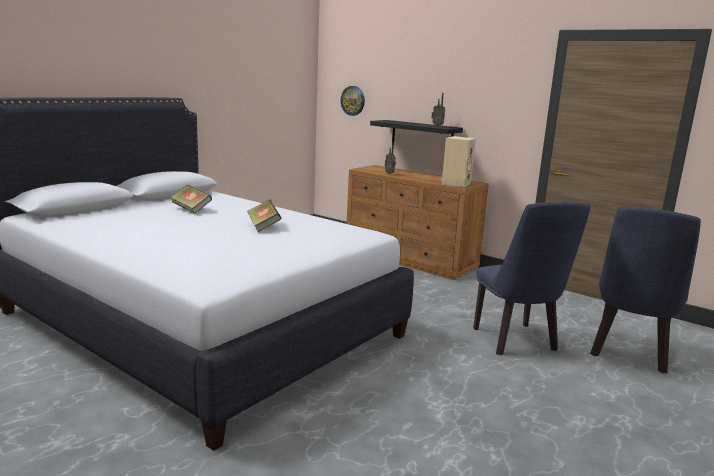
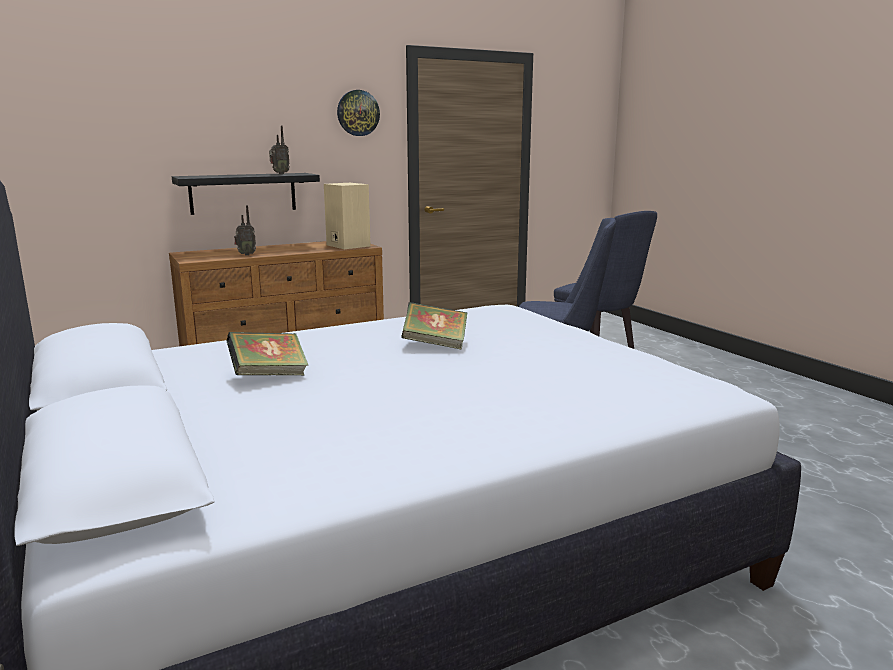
camera: 65 degrees left, 0 degrees up
(353, 100) = (89, 150): wall clock -> wall clock (358, 113)

